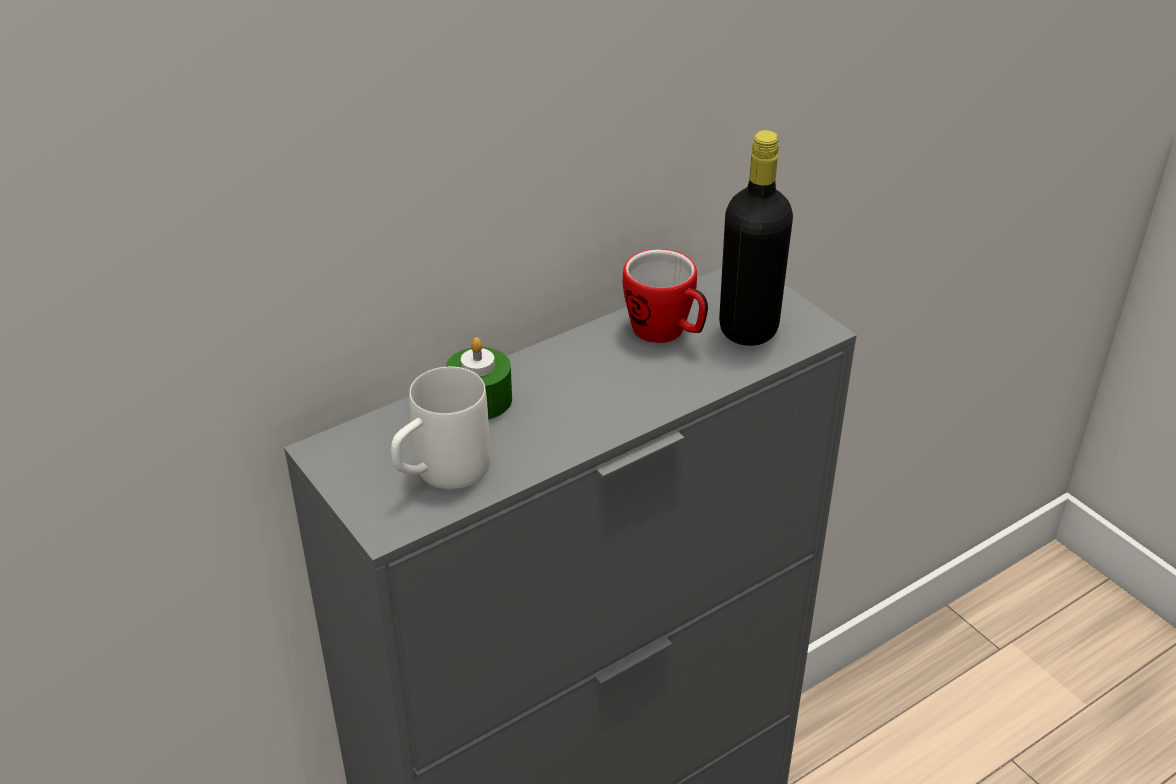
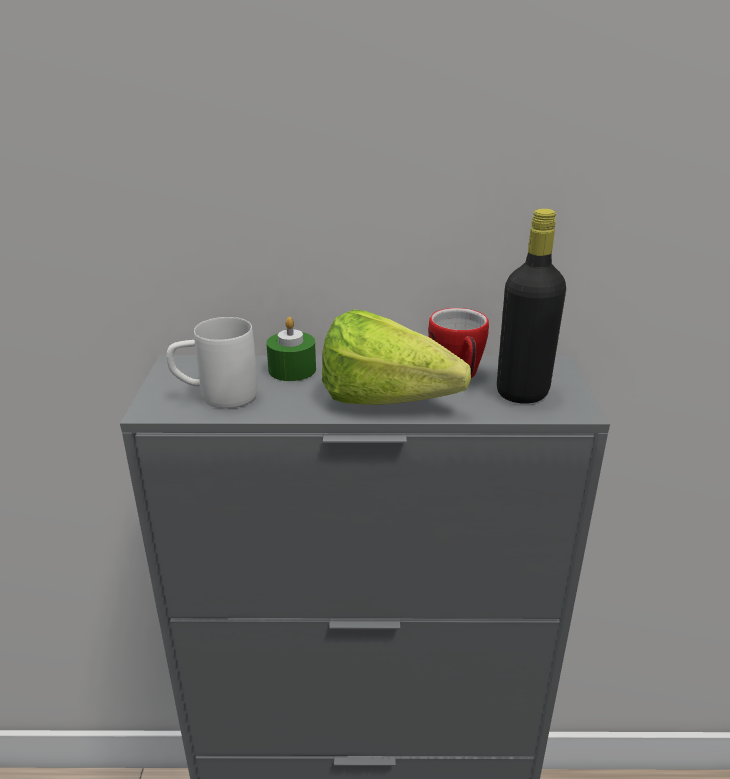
camera: 35 degrees right, 10 degrees down
(644, 398) = (396, 404): none -> lettuce

